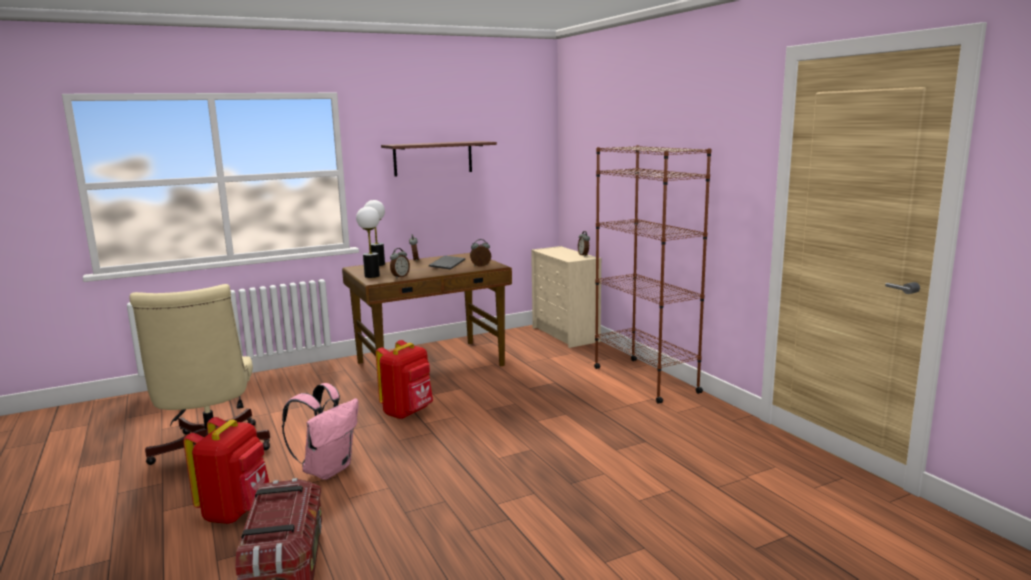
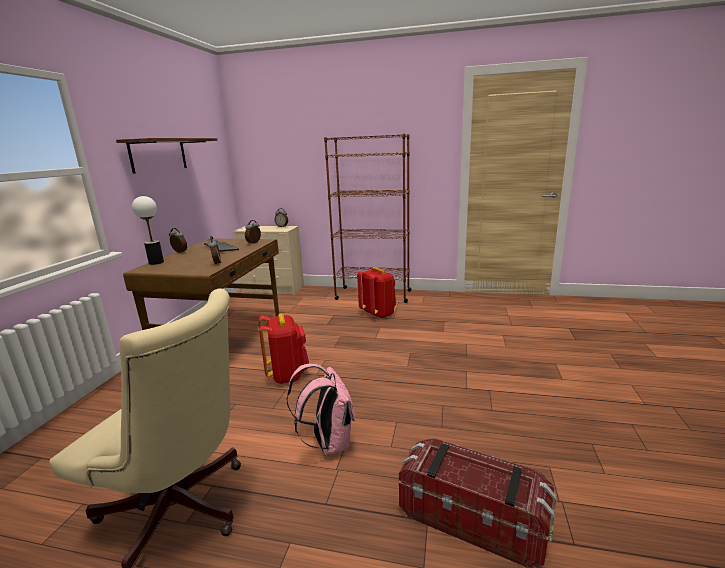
camera: 50 degrees left, 5 degrees up
(236, 511) = (339, 525): red backpack -> red backpack (378, 314)
(371, 276) = (186, 270): table lamp -> none

